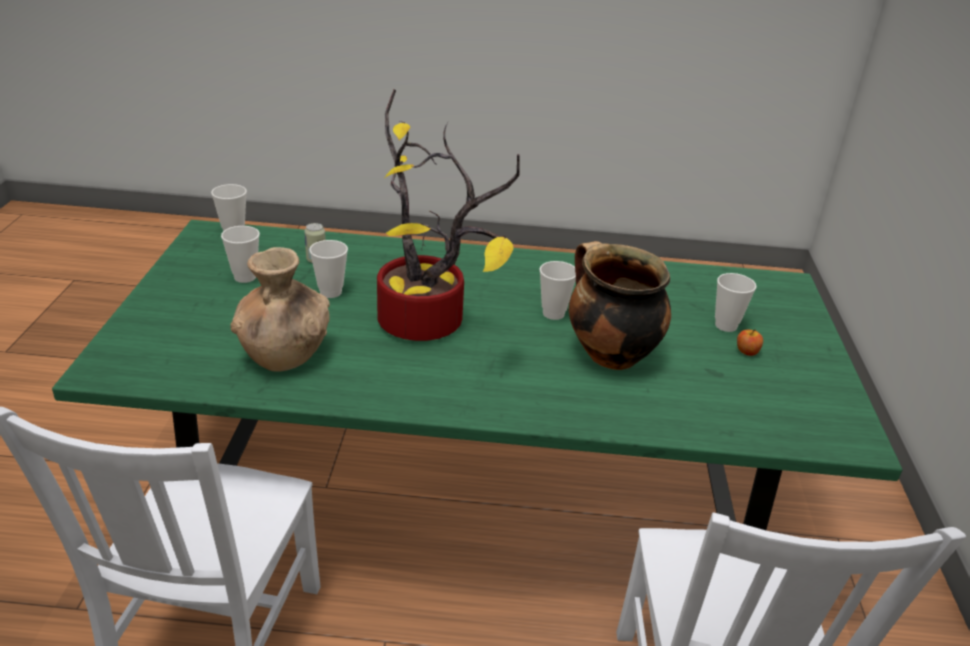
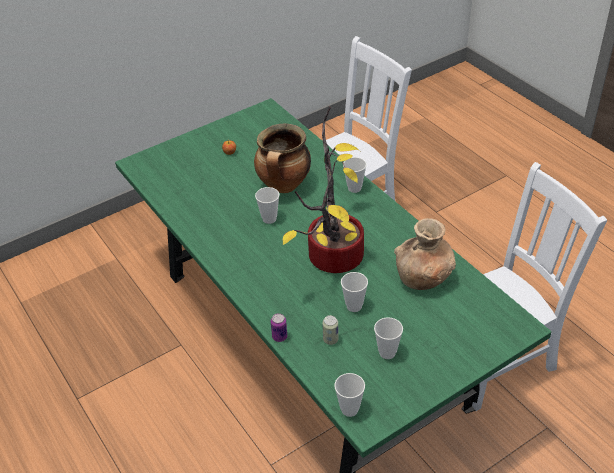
camera: 125 degrees left, 10 degrees up
(367, 241) = (279, 337): none -> can
(726, 325) = (211, 166): cup -> cup (354, 188)

